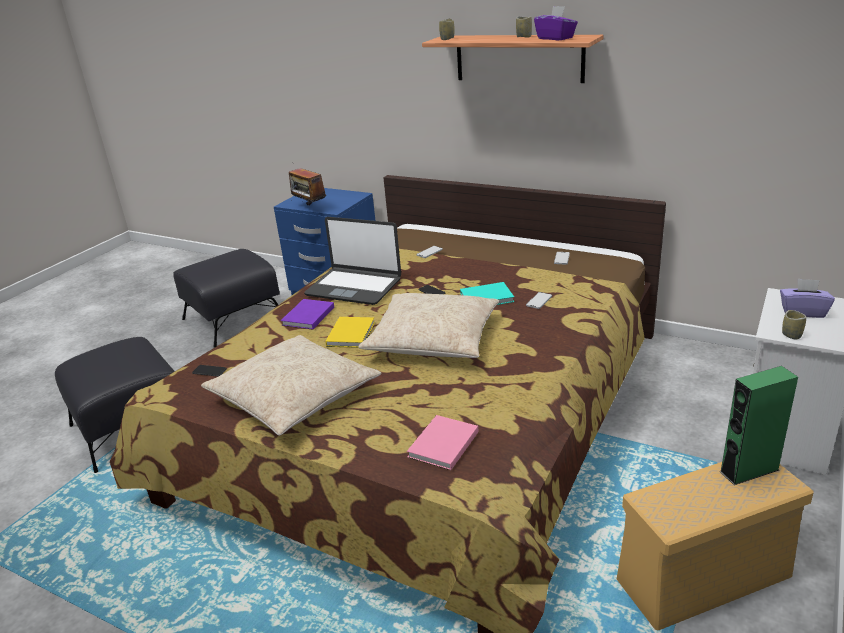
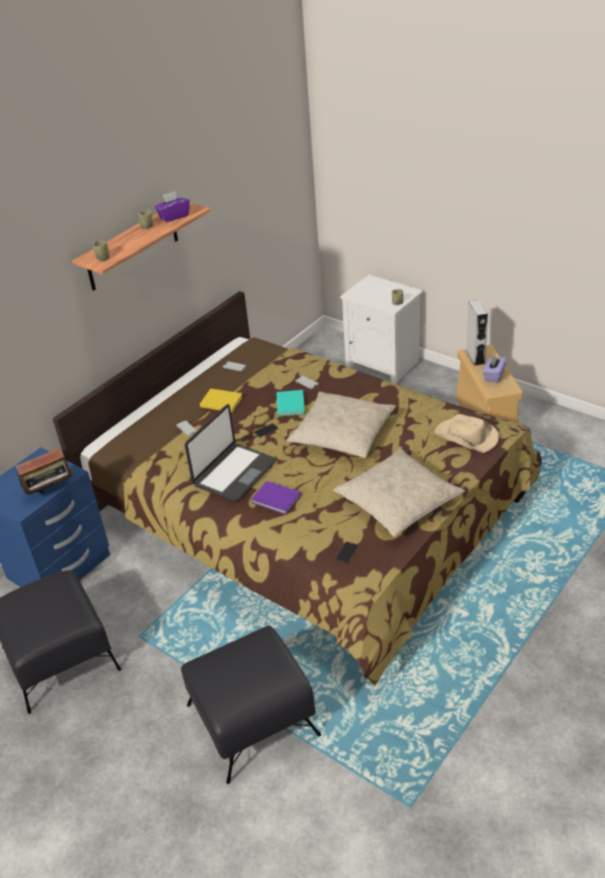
camera: 80 degrees left, 10 degrees up
(352, 333) = (318, 473): yellow book -> yellow book (221, 401)
(441, 445) = (466, 437): pink book -> beige hat
(749, 470) = (475, 357): green speaker -> grey speaker
(802, 312) = (374, 293): purple tissue box -> purple tissue box (494, 376)

